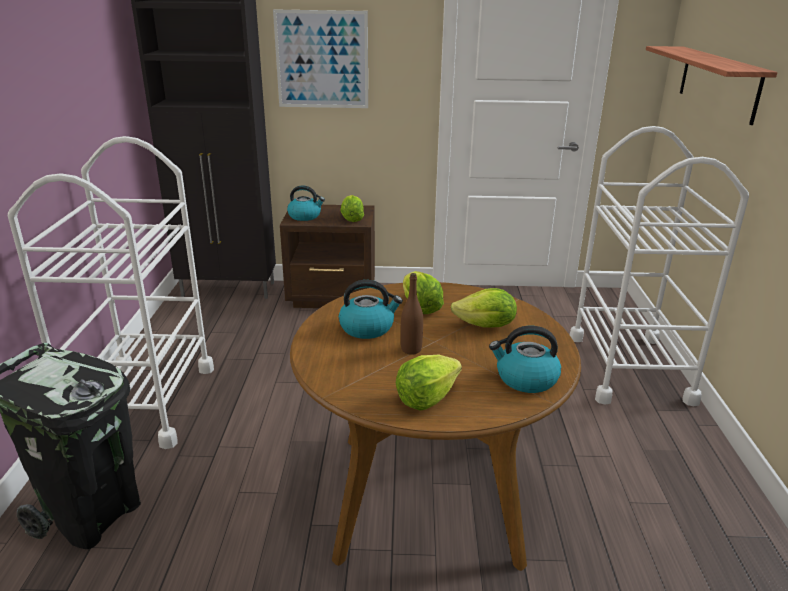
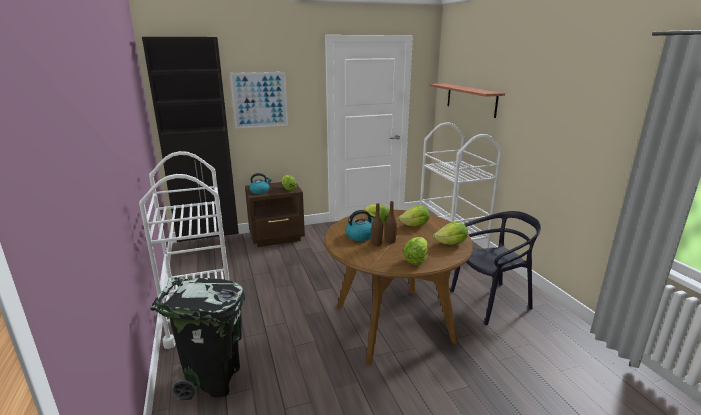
camera: 20 degrees left, 5 degrees down
(382, 350) = (376, 244): none -> brown bottle
(525, 379) = (451, 244): kettle -> lettuce
(642, 502) = (490, 302): none -> black chair

